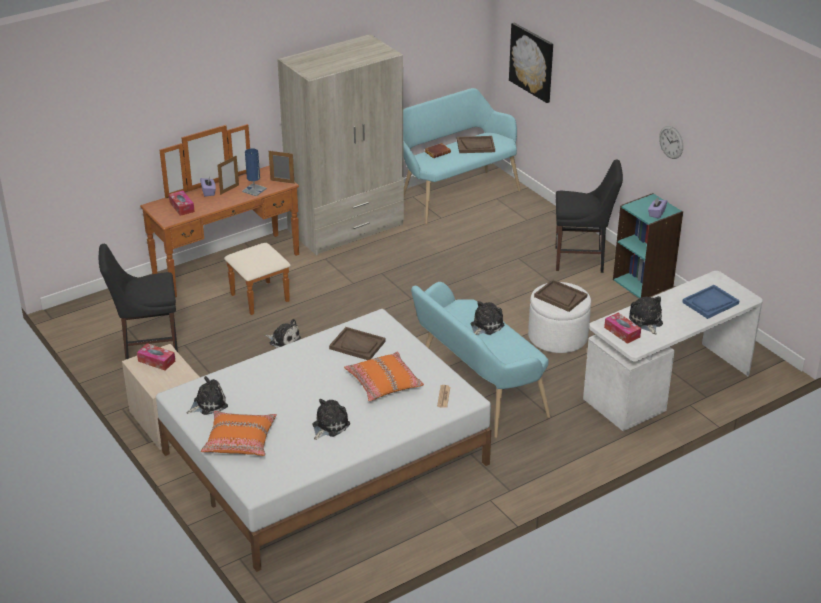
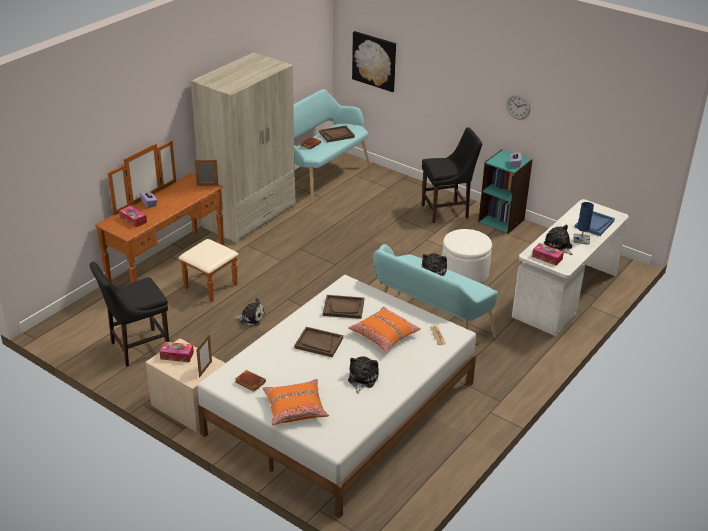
camera: 20 degrees left, 0 degrees up
(208, 404) = (249, 383): plush toy -> brown book
(229, 190) = (166, 199): picture frame -> picture frame (205, 369)
(254, 190) = (188, 196): blue table lamp -> blue table lamp (581, 239)
(560, 297) = (467, 240): brown tray -> brown tray (318, 343)

